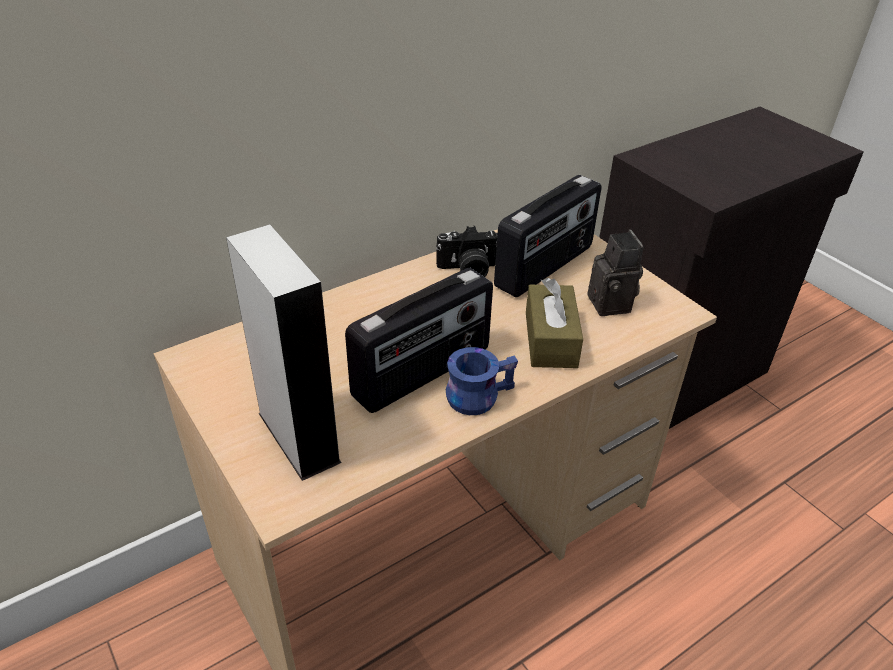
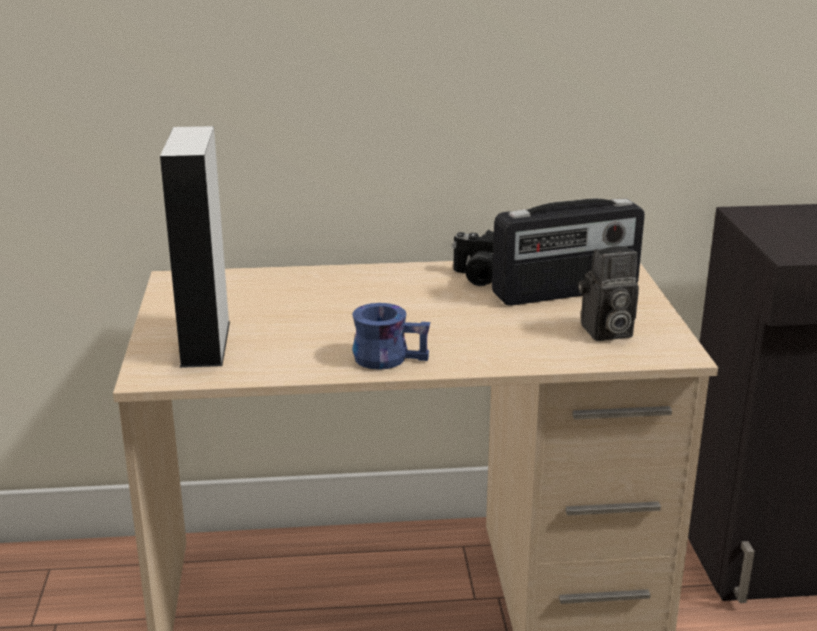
camera: 30 degrees right, 15 degrees down
(423, 374) = (355, 333): radio -> none
(550, 339) = (506, 340): brown tissue box -> none
(613, 305) = (605, 332): camera -> camera turned 60 degrees clockwise

